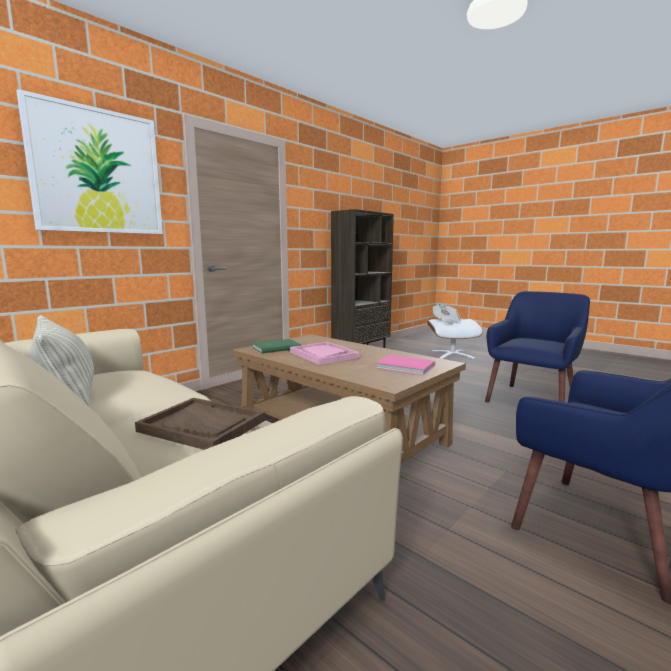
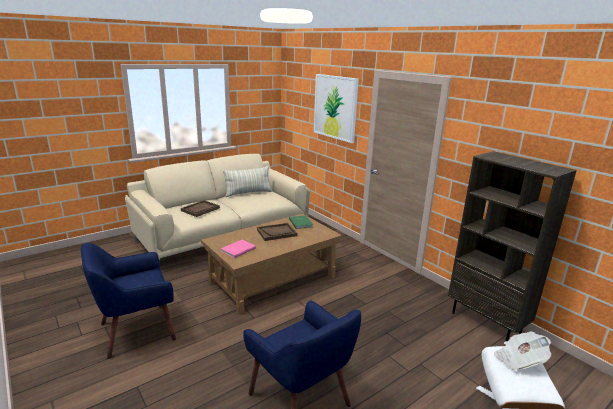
camera: 100 degrees right, 10 degrees up
(323, 355) = (276, 233): pink tray -> brown tray

